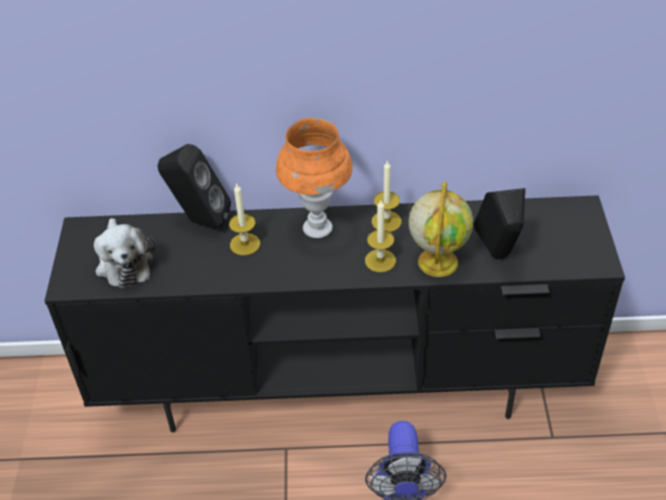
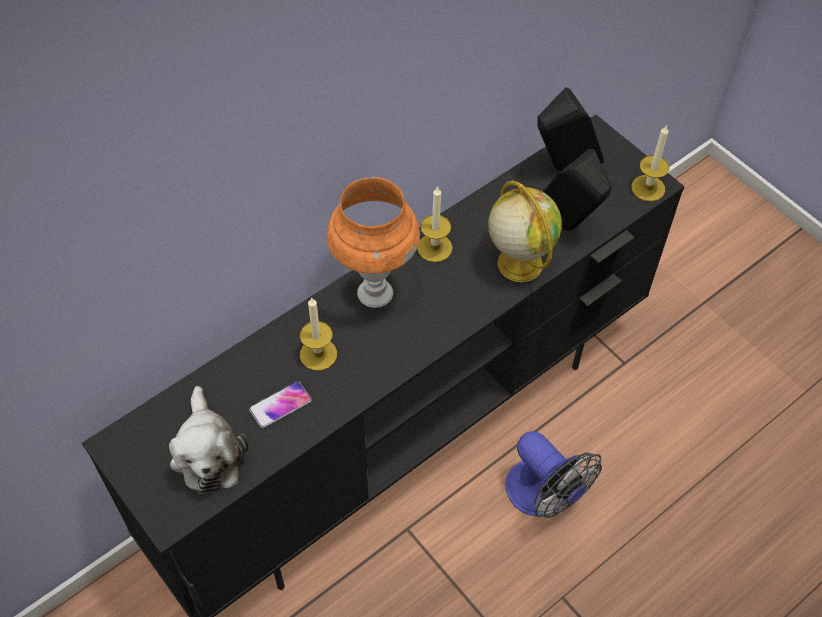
camera: 40 degrees left, 10 degrees up
(124, 262) = (208, 452): plush toy -> plush toy turned 45 degrees clockwise
(192, 260) = (280, 405): none -> phone
(199, 221) = (244, 356): black speaker -> black speaker (562, 168)
(380, 260) = (467, 293): candle -> candle (648, 188)

